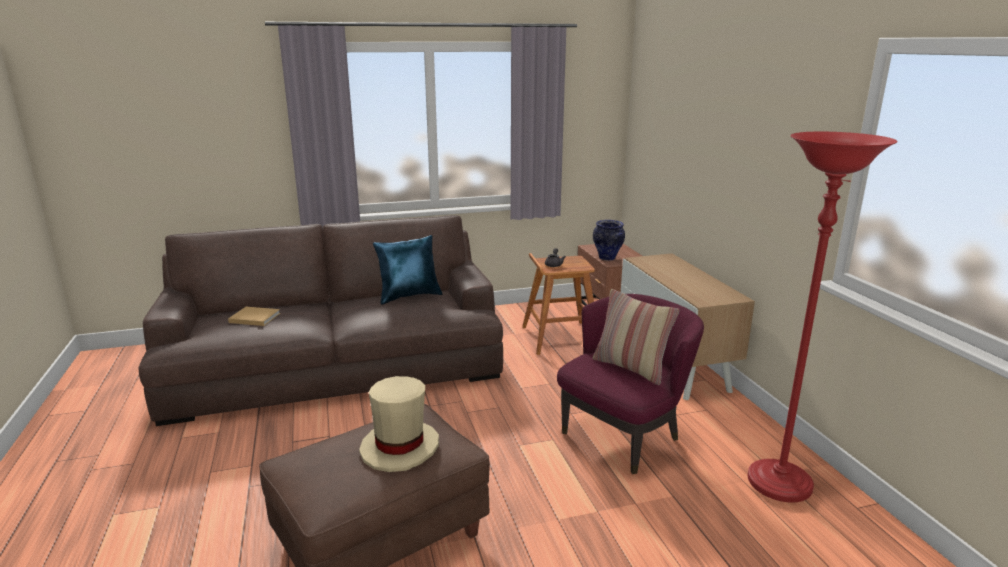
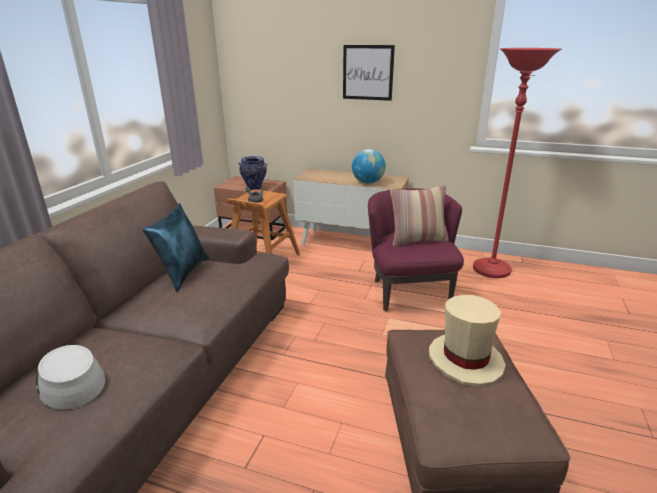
camera: 55 degrees left, 5 degrees up
(253, 318) = (70, 381): beige book -> grey hat
(685, 287) = (368, 182): none -> globe
(734, 142) = (368, 72): none -> picture

